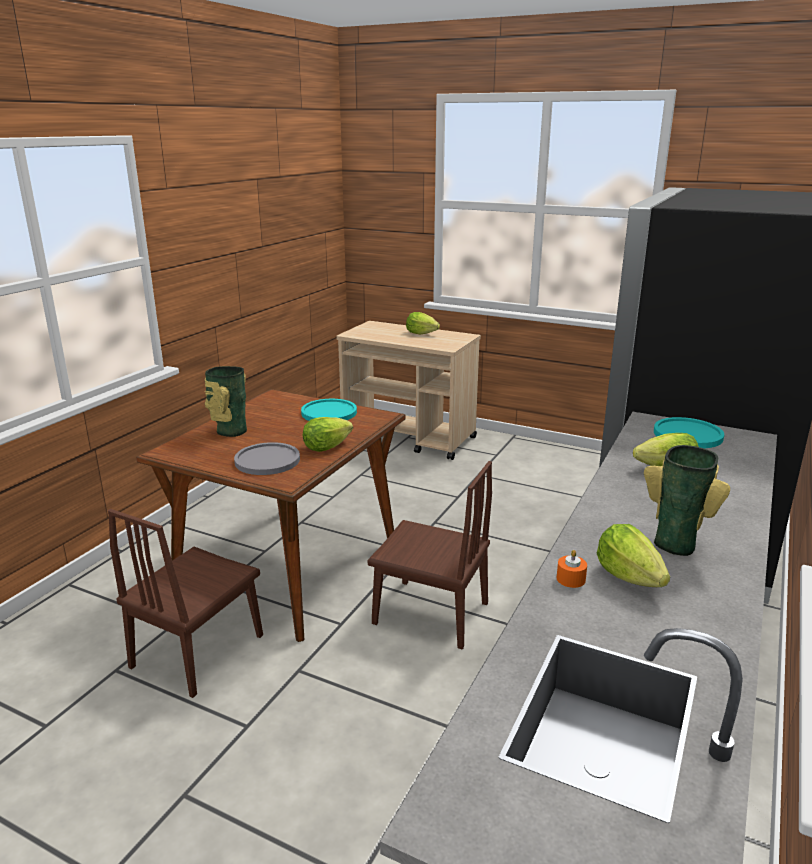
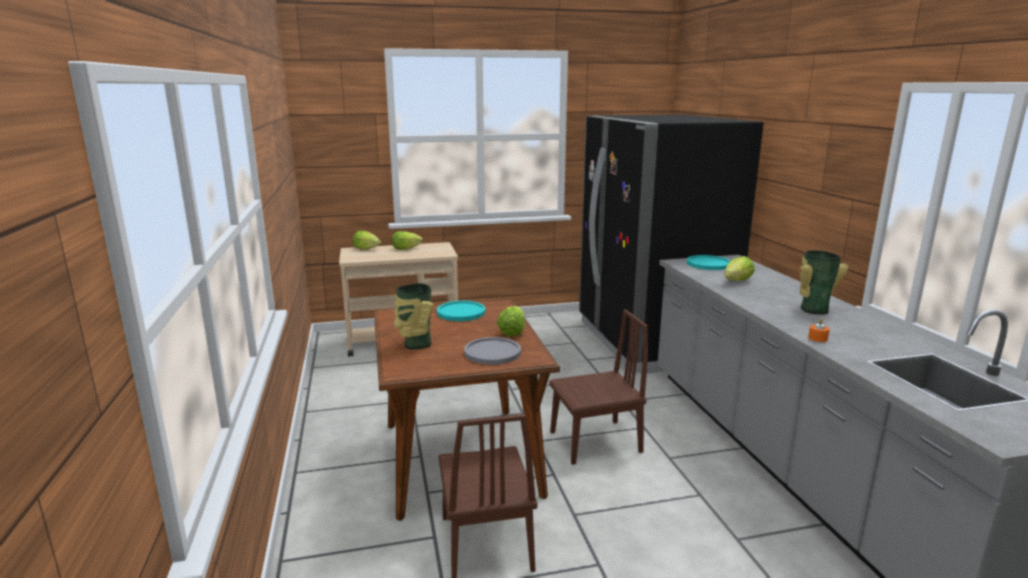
camera: 40 degrees left, 5 degrees down
(629, 577) = (832, 329): lettuce -> lettuce (366, 249)

